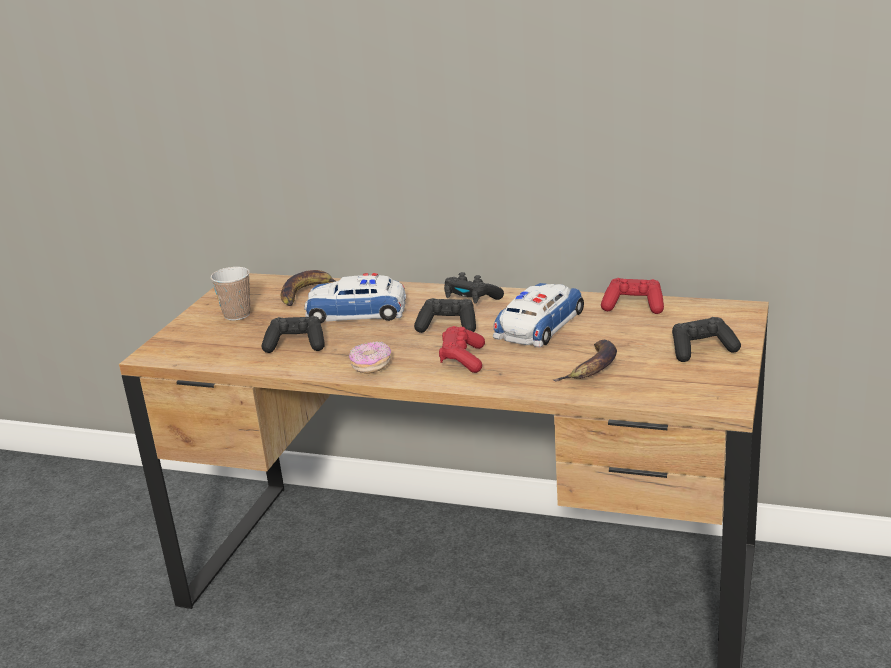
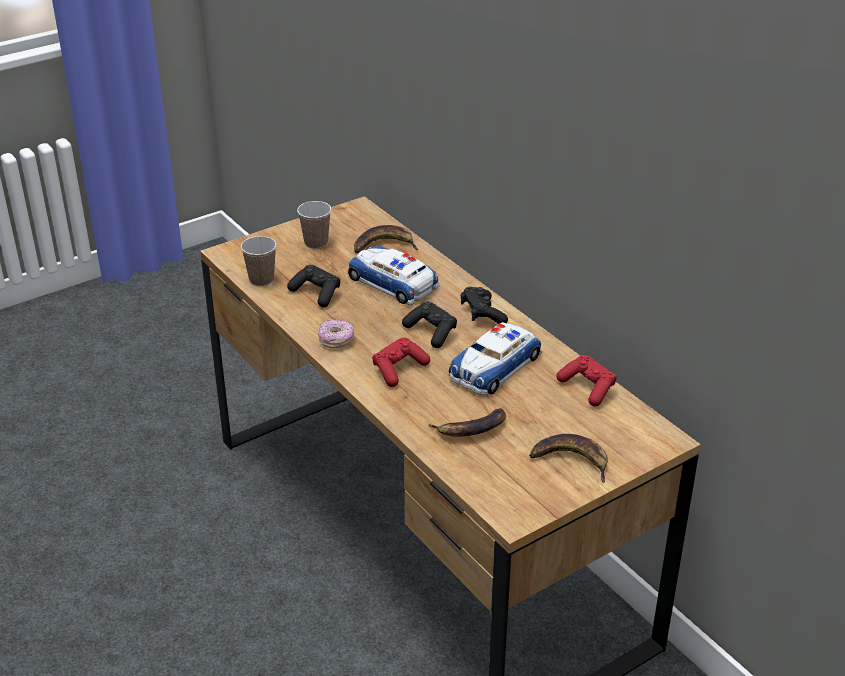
camera: 35 degrees right, 10 degrees up
(223, 357) = (261, 280): none -> cup
(540, 324) = (495, 367): toy car -> toy car turned 150 degrees clockwise
(701, 350) = (571, 460): black game controller -> banana

